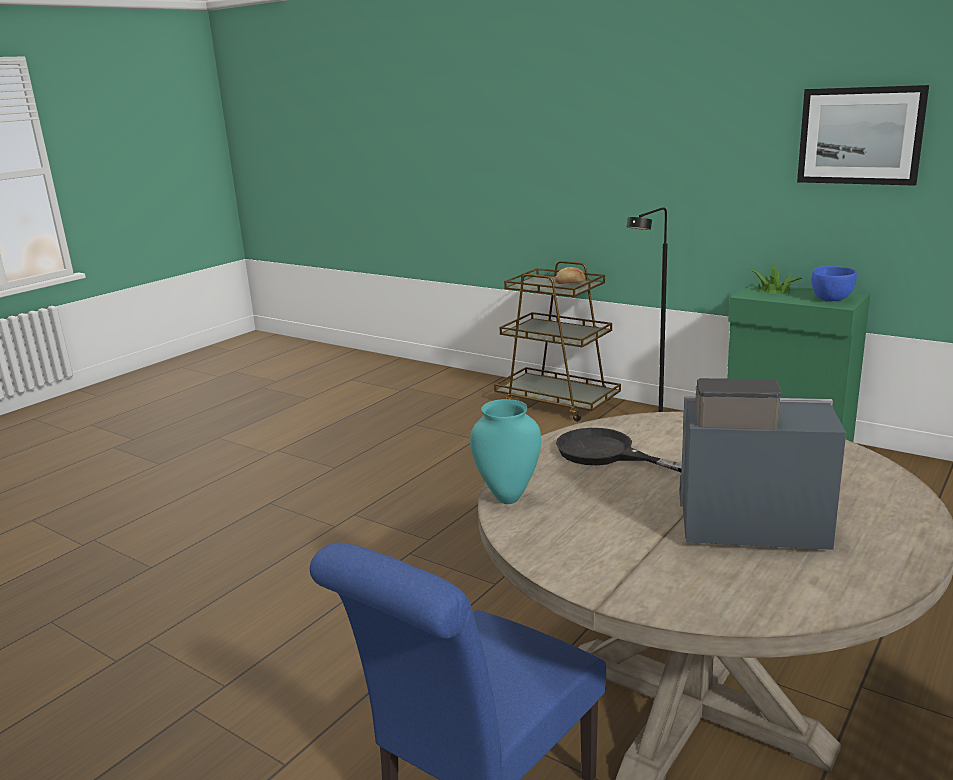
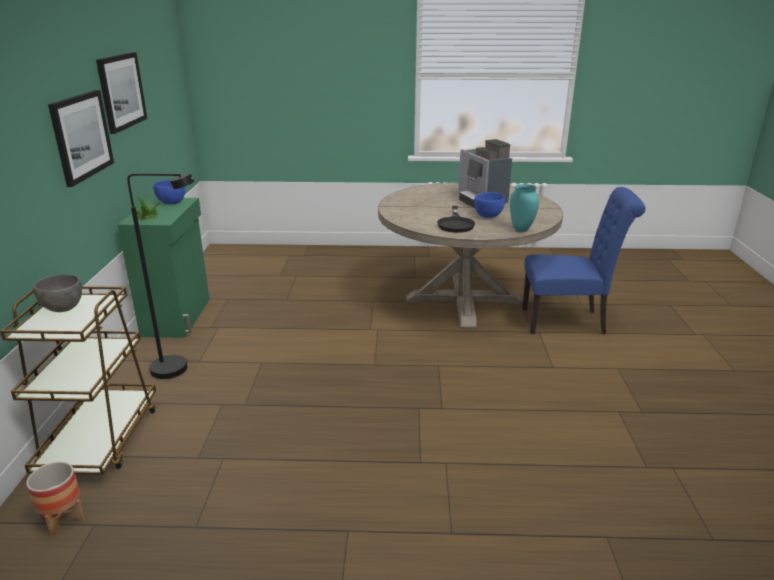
camera: 125 degrees left, 5 degrees up
(477, 392) = (63, 519): none -> planter
(570, 283) = (63, 308): bread -> grey bowl
(620, 495) = (488, 216): none -> blue bowl
(731, 168) = (81, 136): none -> picture

